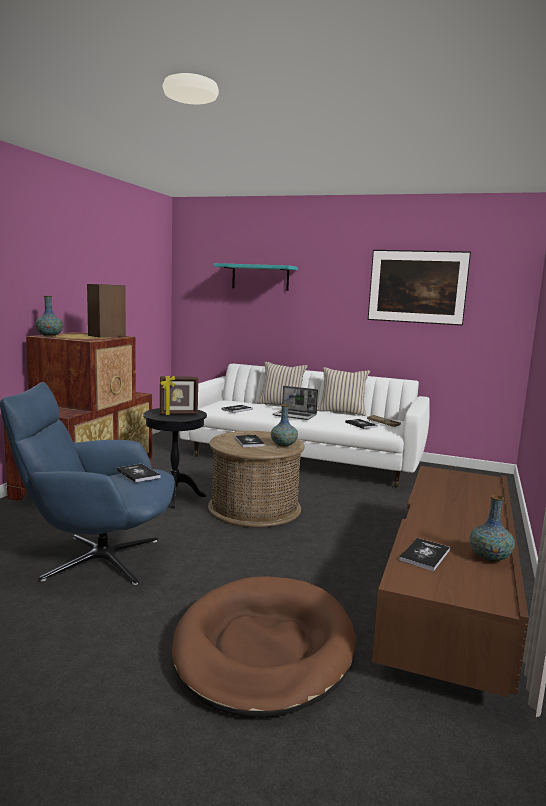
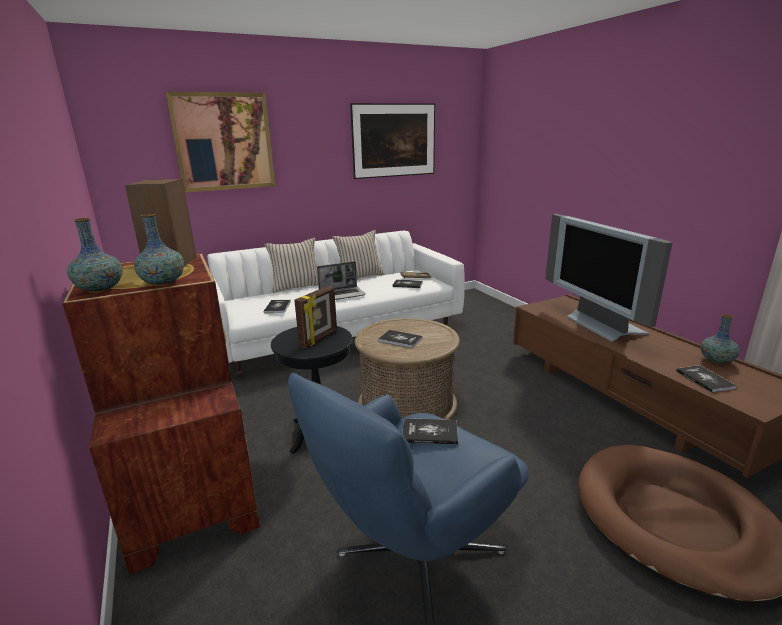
camera: 45 degrees left, 10 degrees up
(260, 277) = (224, 142): turquoise shelf -> picture
(283, 445) = (430, 330): vase -> vase (163, 283)
(455, 500) = (601, 326): none -> television

